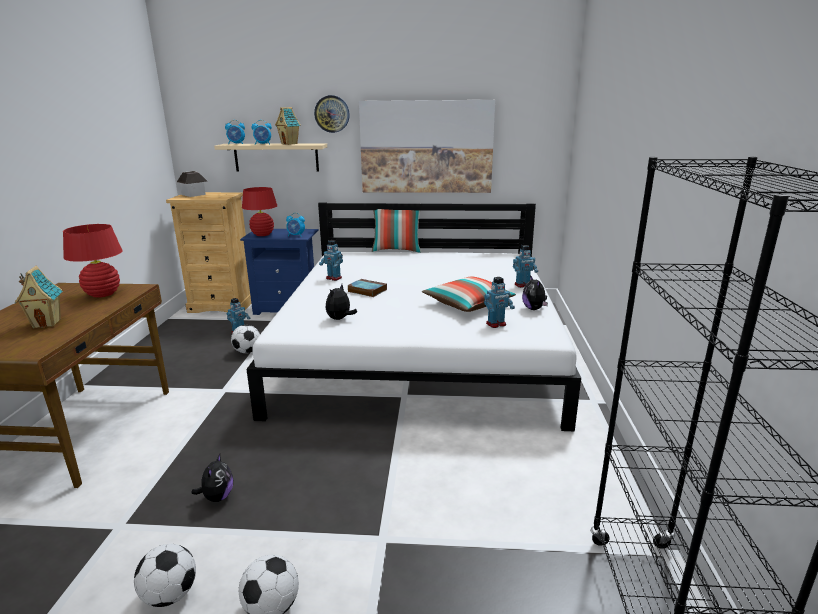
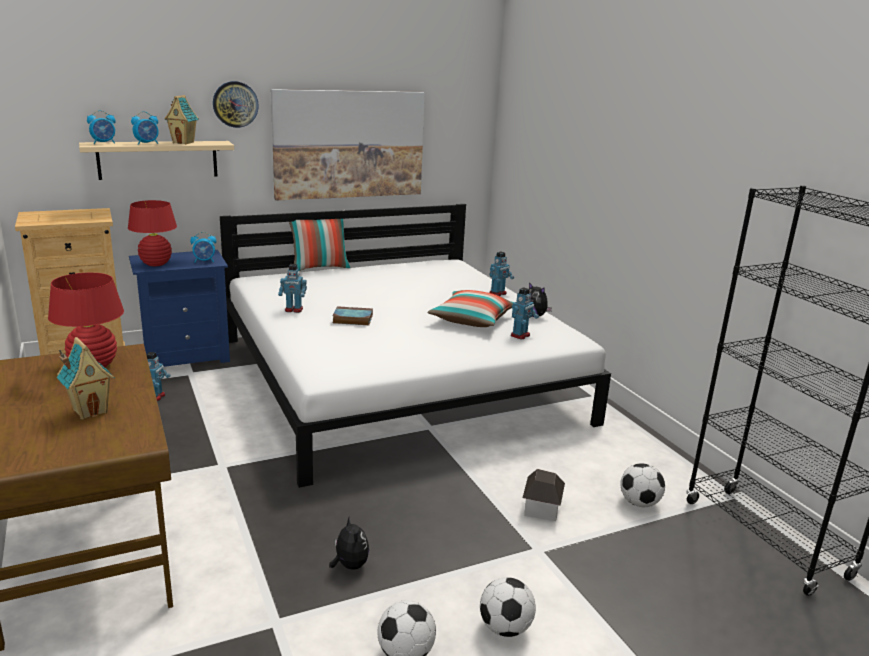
camera: 30 degrees left, 0 degrees up
(194, 194) = (42, 215): toy house -> toy house (541, 509)
(247, 351) = (197, 417): football -> football (639, 503)
(340, 319) = (366, 354): plush toy -> none

